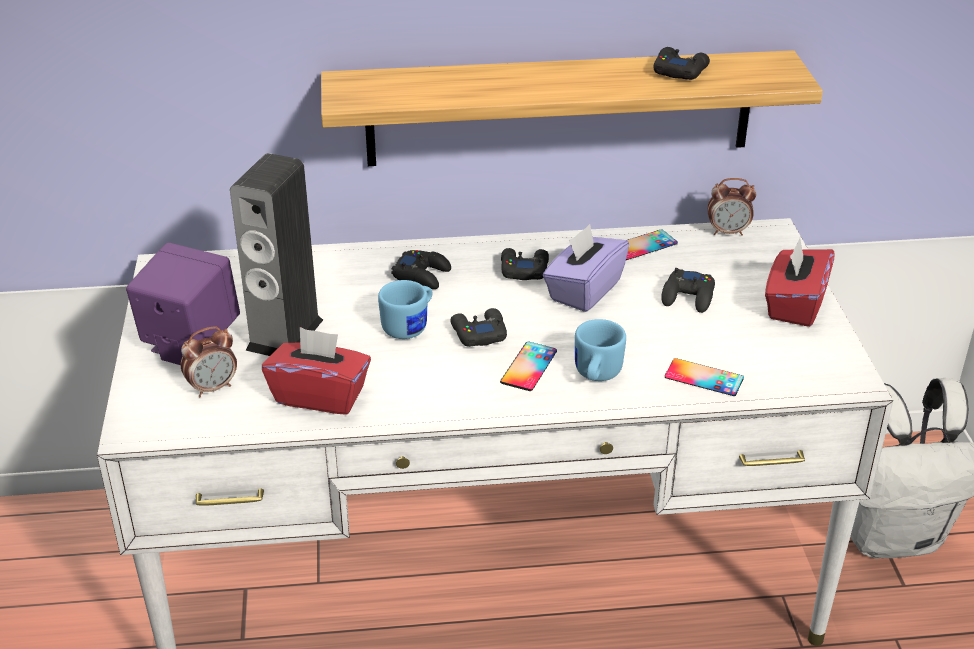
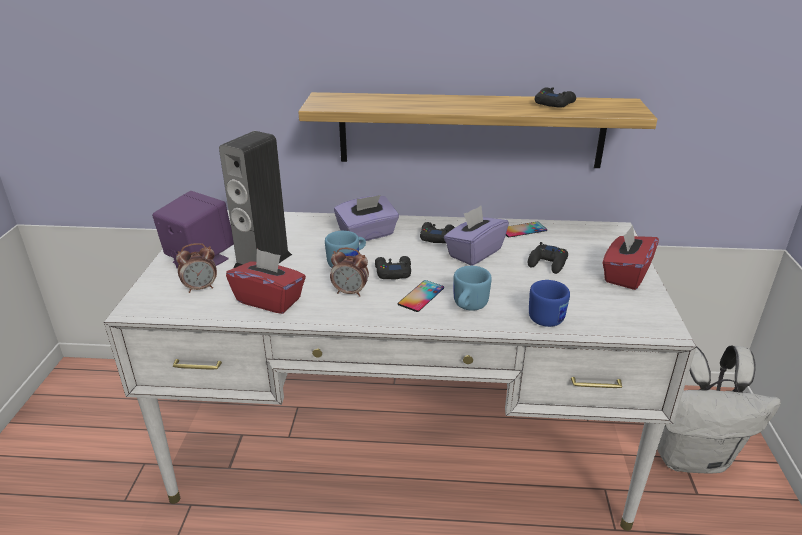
camera: 10 degrees right, 5 degrees down
(422, 275) = (367, 234): black game controller -> purple tissue box
(704, 378) = (548, 316): phone -> blue mug
(728, 232) = (584, 227): alarm clock -> alarm clock (350, 292)

